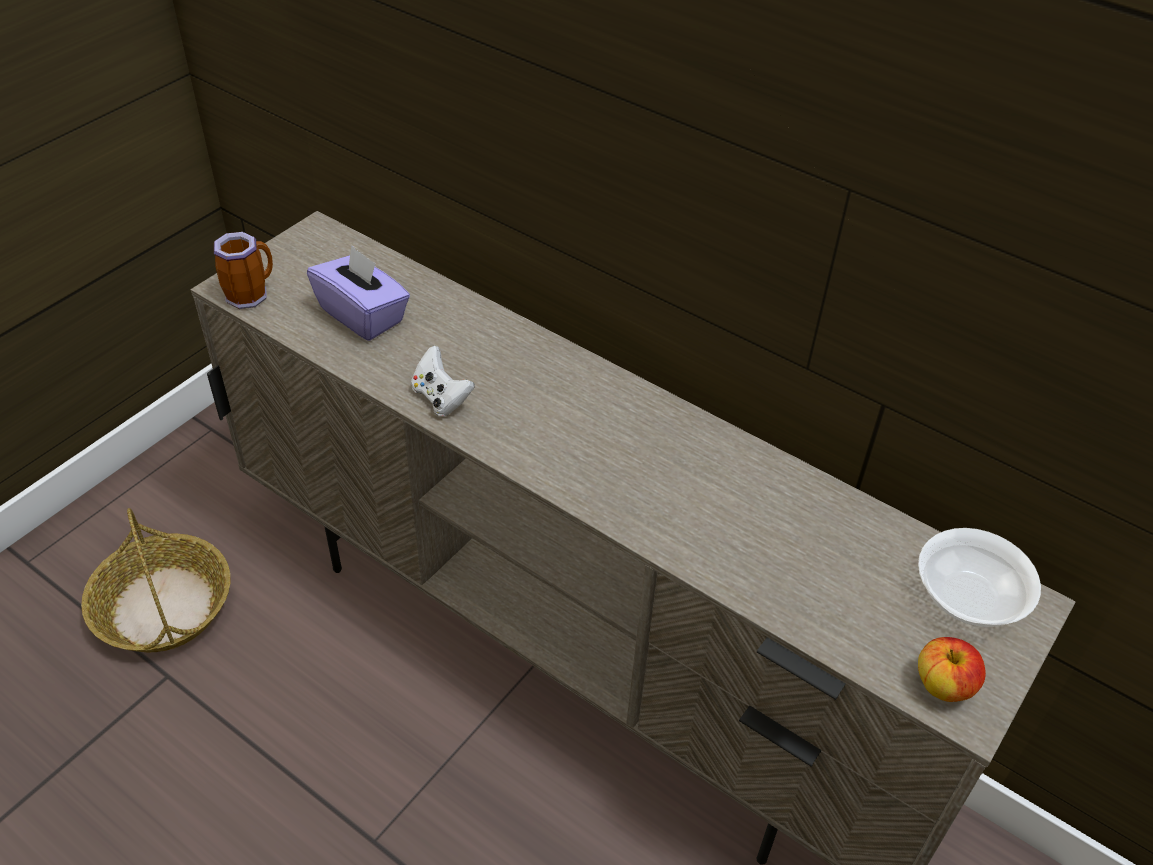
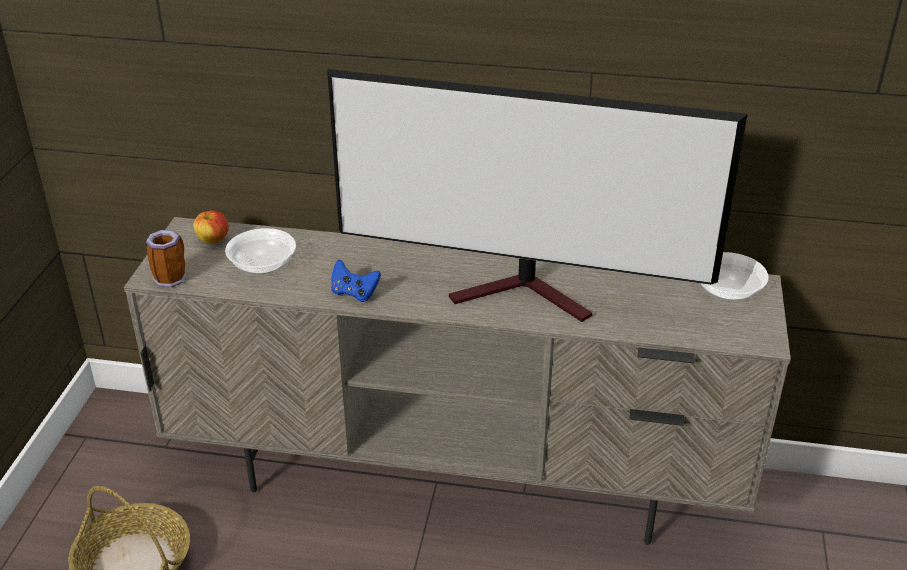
camera: 25 degrees left, 10 degrees down
(363, 315) = (262, 265): purple tissue box -> bowl
(441, 398) = (354, 293): white game controller -> blue game controller
(664, 486) = (527, 294): none -> television
(943, 686) = (744, 334): apple -> apple (213, 240)

